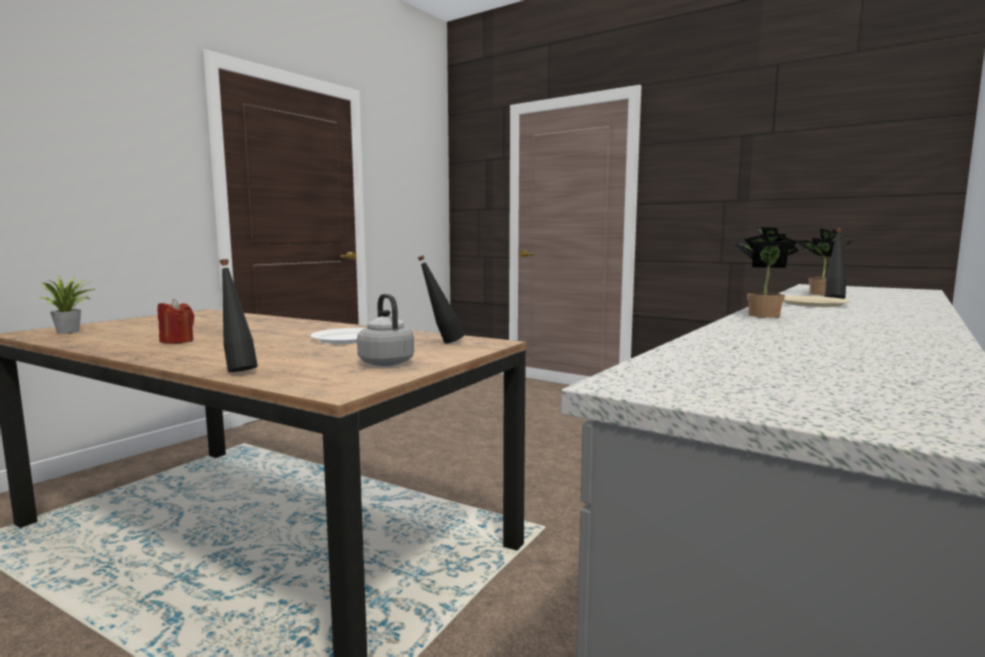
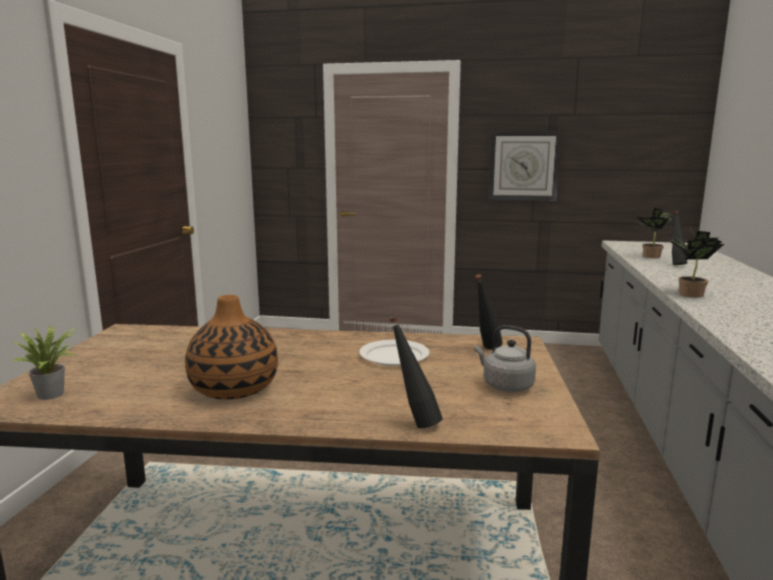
camera: 25 degrees left, 5 degrees up
(177, 341) = (234, 388): red candle -> vase
(710, 197) = (523, 165): none -> wall clock
(812, 304) = (679, 273): beige plate -> none

